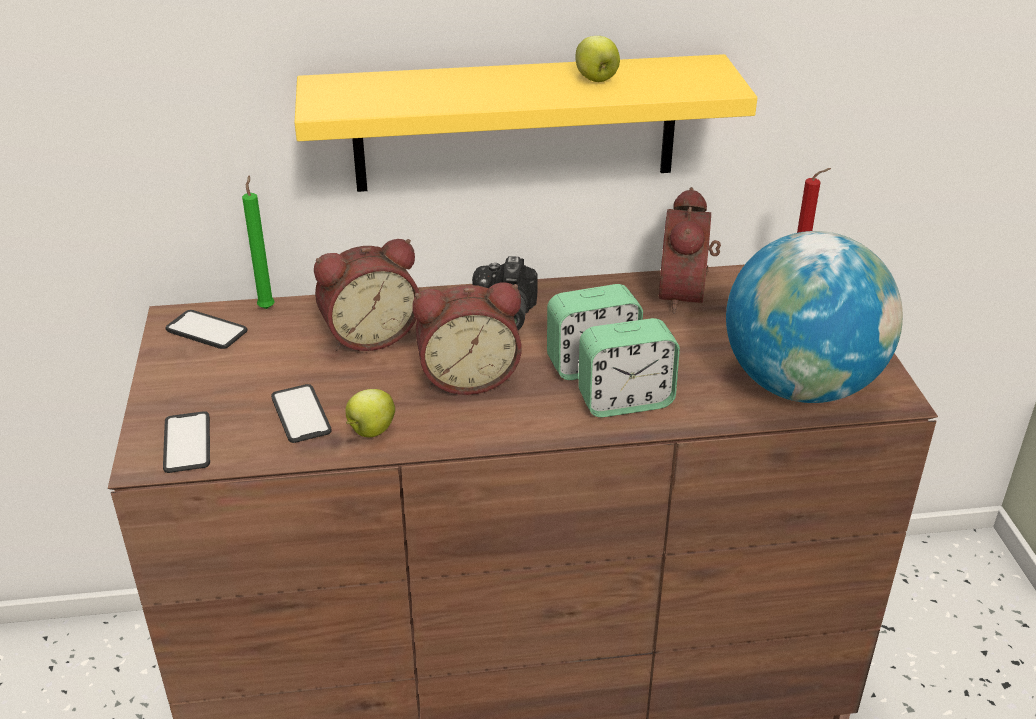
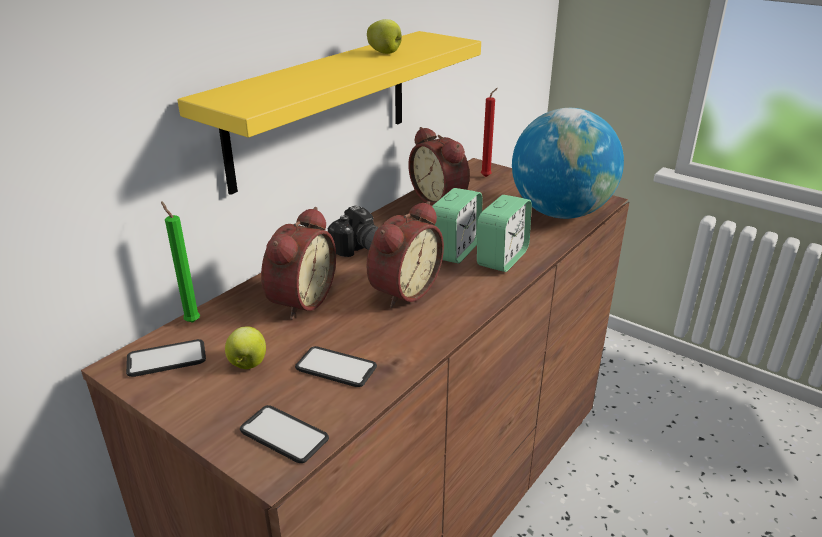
camera: 45 degrees left, 5 degrees down
(370, 431) = (398, 350): apple -> apple (248, 364)

